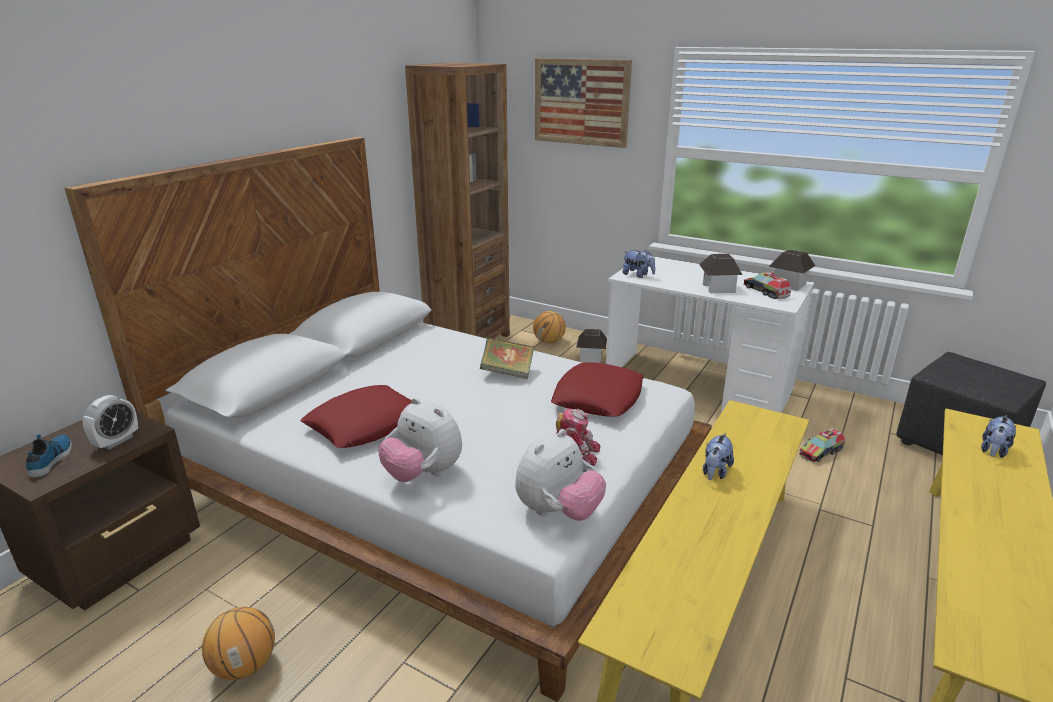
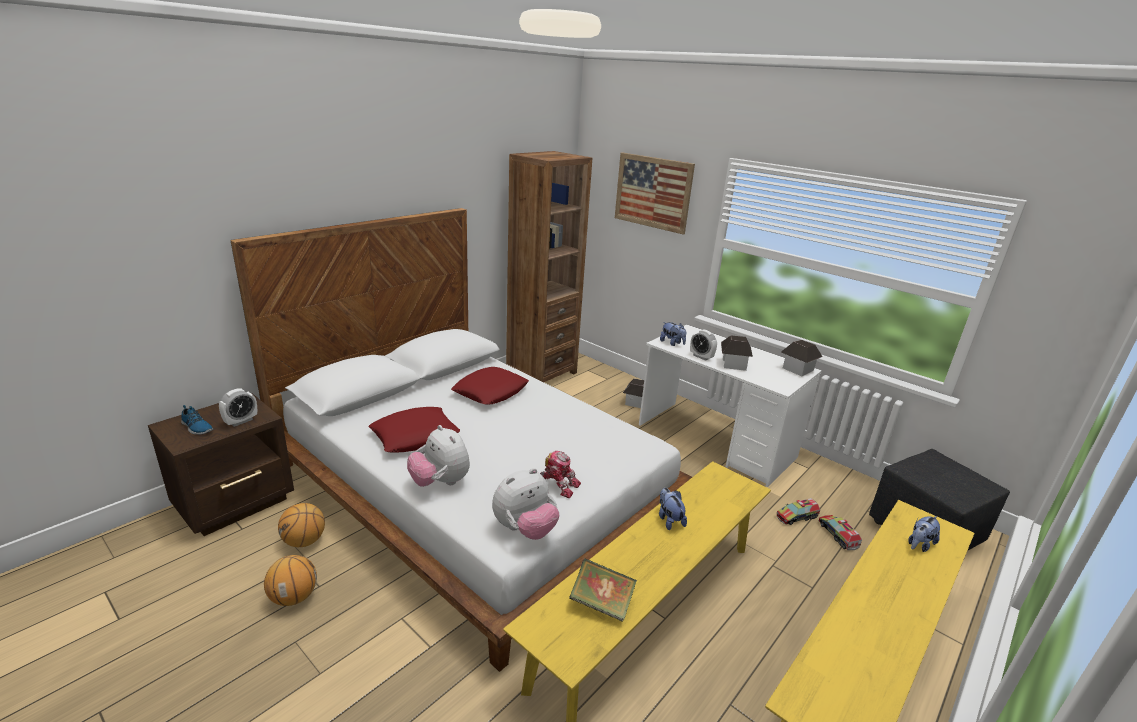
camera: 10 degrees right, 0 degrees up
(52, 459) = (196, 427): shoe -> shoe turned 120 degrees clockwise
(507, 372) = (538, 410): book -> book (601, 603)
(549, 342) = (606, 383): basketball -> basketball (304, 541)
(598, 397) = (599, 443): red pillow -> red pillow (490, 391)
(678, 285) = (701, 357): none -> alarm clock
(715, 472) = (669, 520): plush toy -> plush toy turned 120 degrees clockwise
(765, 291) = (773, 373): toy truck -> toy truck (838, 535)

